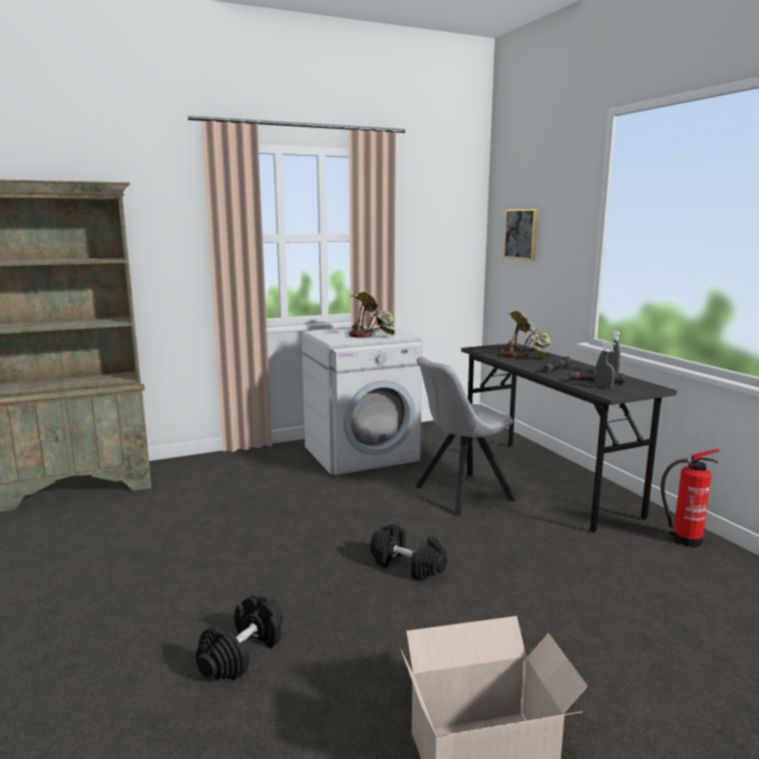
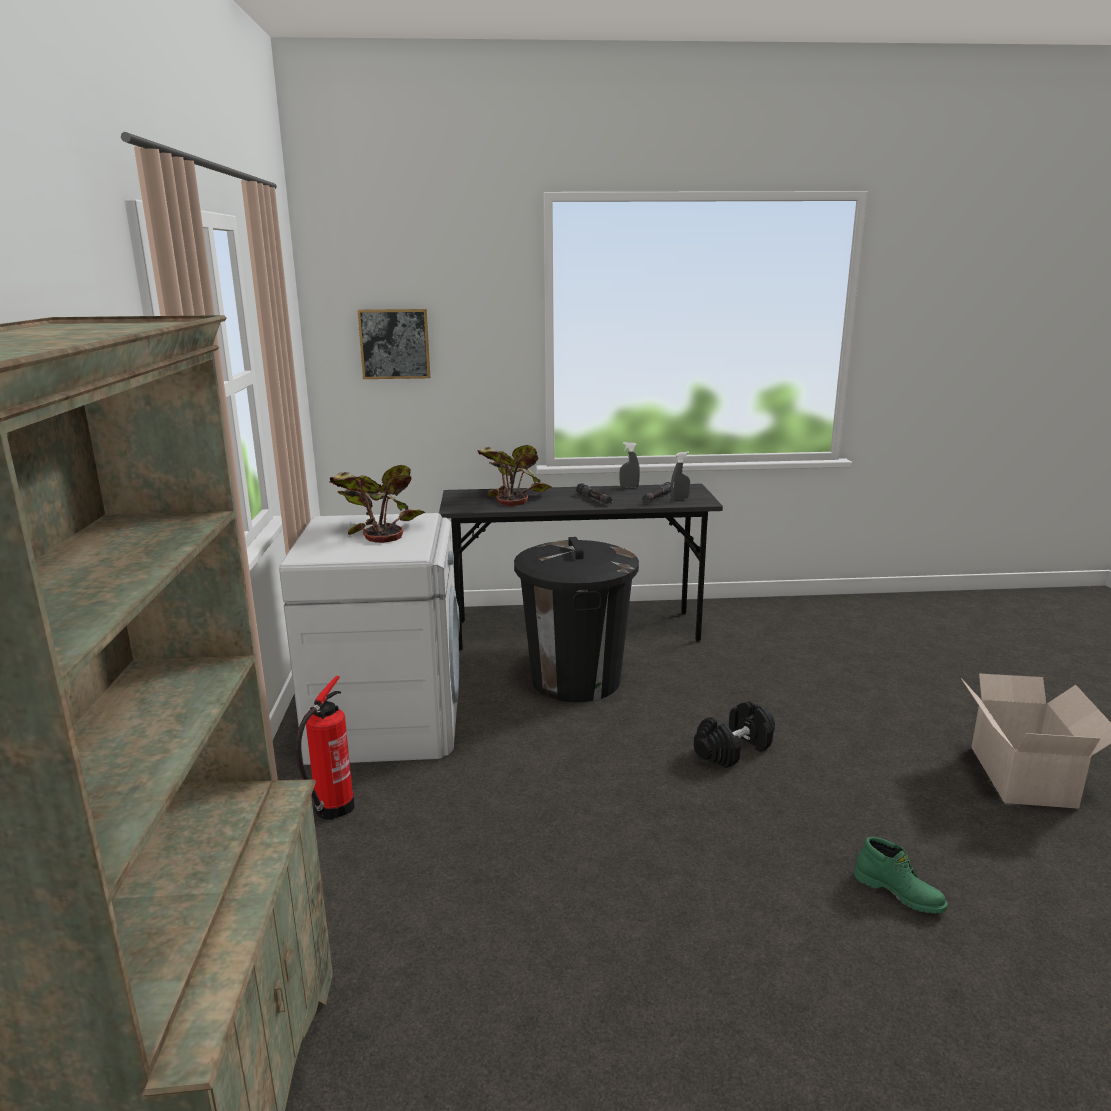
camera: 70 degrees left, 5 degrees up
(242, 654) = (899, 892): black dumbbell -> green boot
(462, 494) = (575, 680): grey chair -> black trash can
(683, 540) = (728, 612): fire extinguisher -> fire extinguisher (331, 810)

